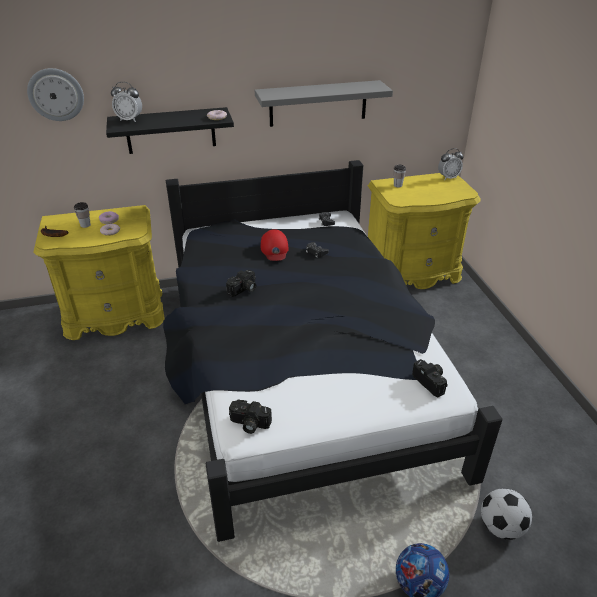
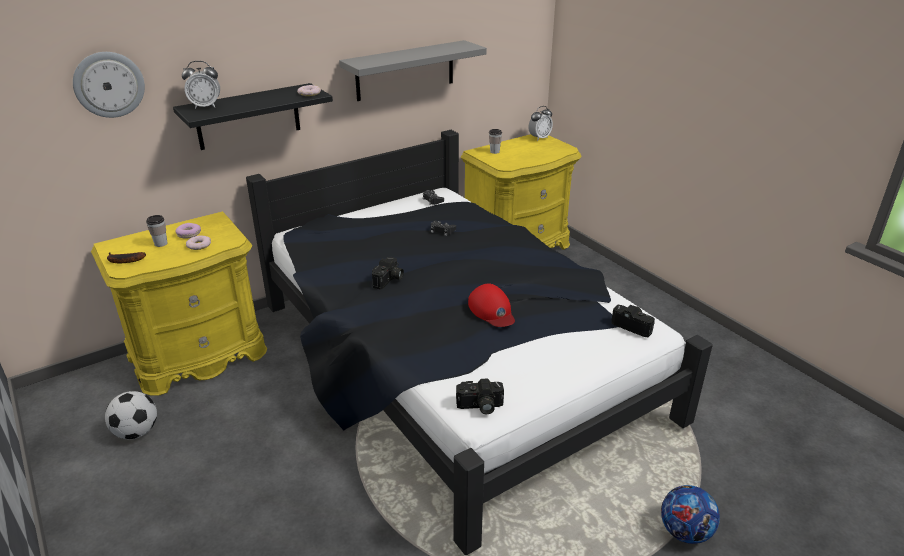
camera: 20 degrees left, 5 degrees down
(274, 249) = (395, 235): red cap -> red cap (492, 310)
(501, 527) = (728, 458): football -> football (137, 432)

